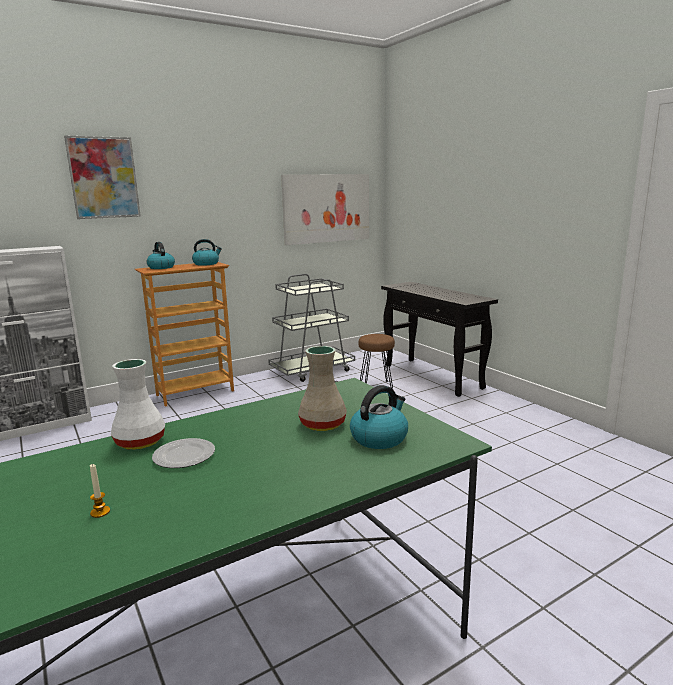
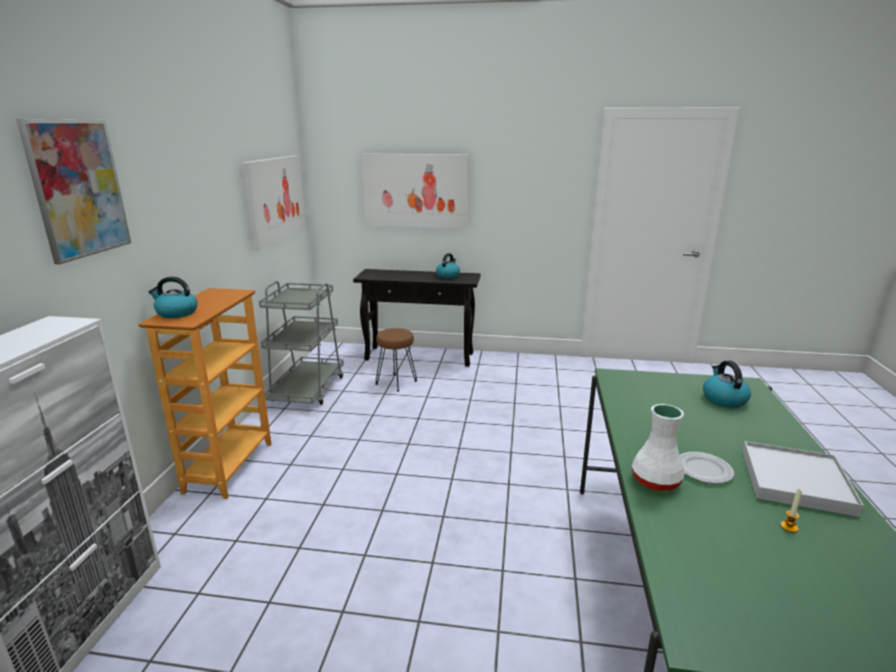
camera: 50 degrees left, 5 degrees up
(206, 264) = (217, 294): kettle -> kettle (448, 275)
(208, 503) = (795, 481): none -> white tray
(323, 425) = (684, 407): beige vase -> none
(453, 206) = (415, 190): none -> picture

